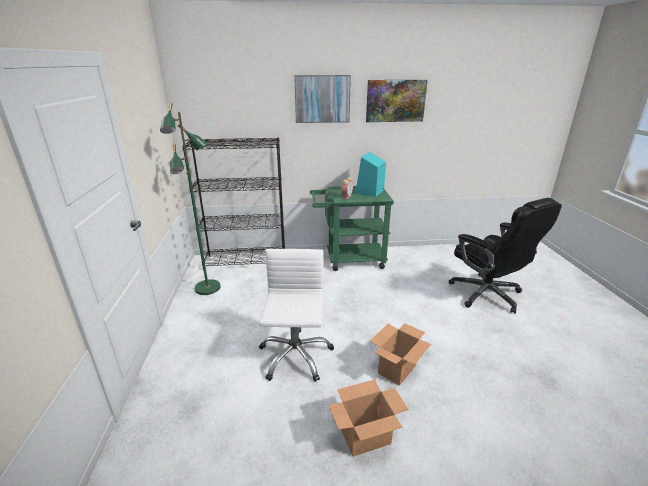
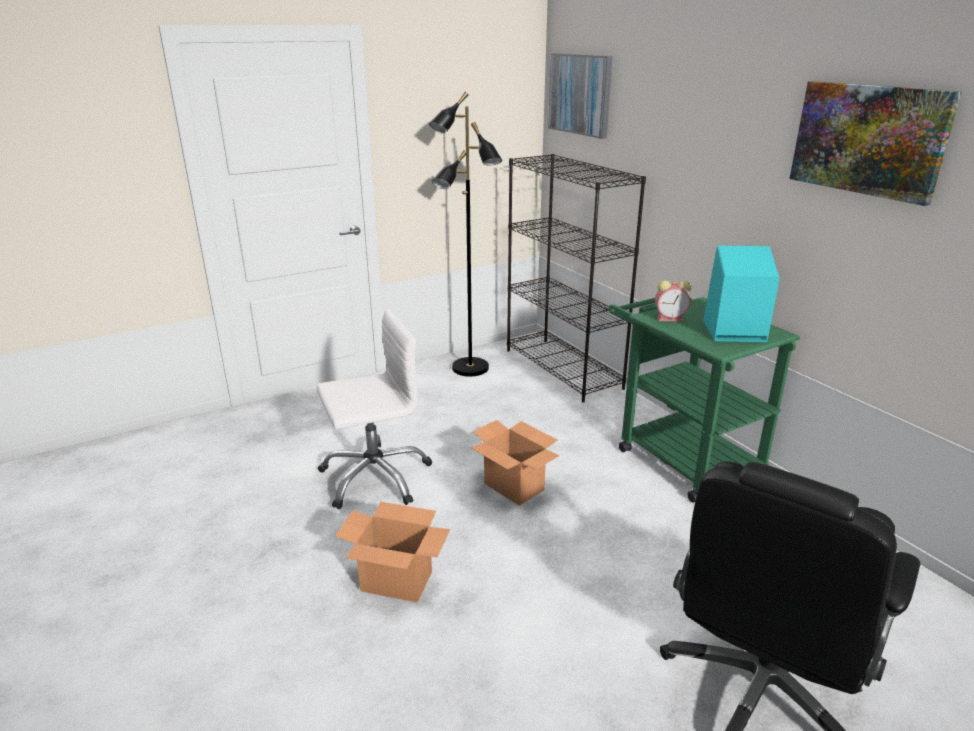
camera: 65 degrees right, 0 degrees up
(208, 288) = (470, 368): green floor lamp -> black floor lamp
(322, 99) = (723, 115): picture -> picture (580, 94)
(366, 436) = (252, 577): cardboard box -> cardboard box (514, 487)

